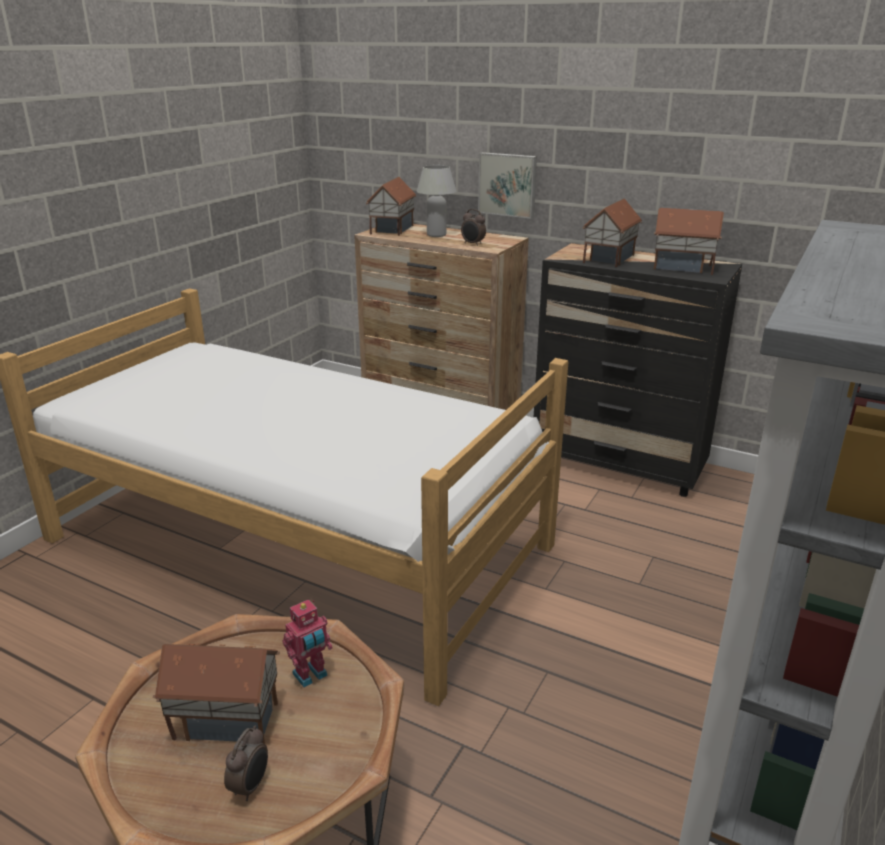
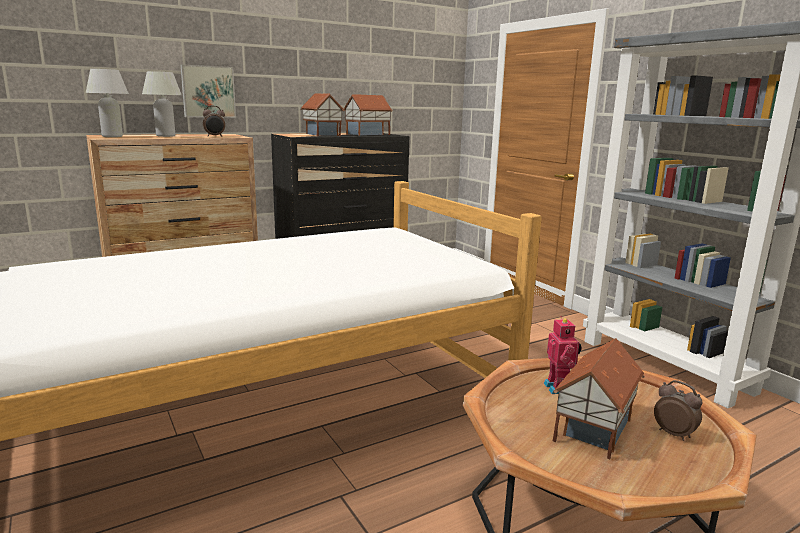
camera: 60 degrees left, 10 degrees down
(391, 230) = (112, 136): toy house -> white table lamp

